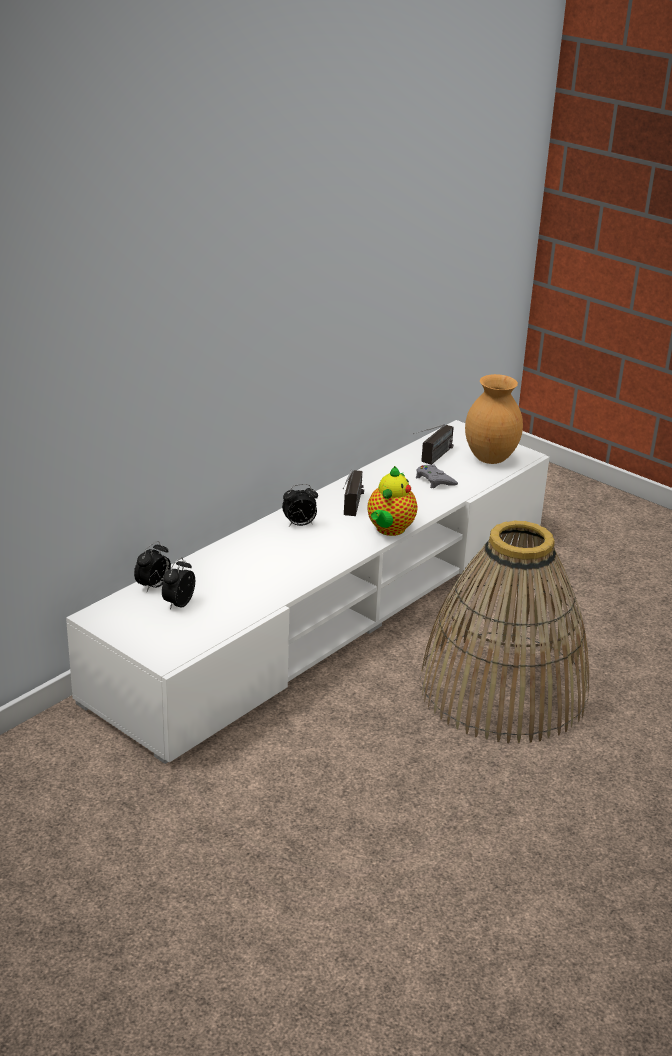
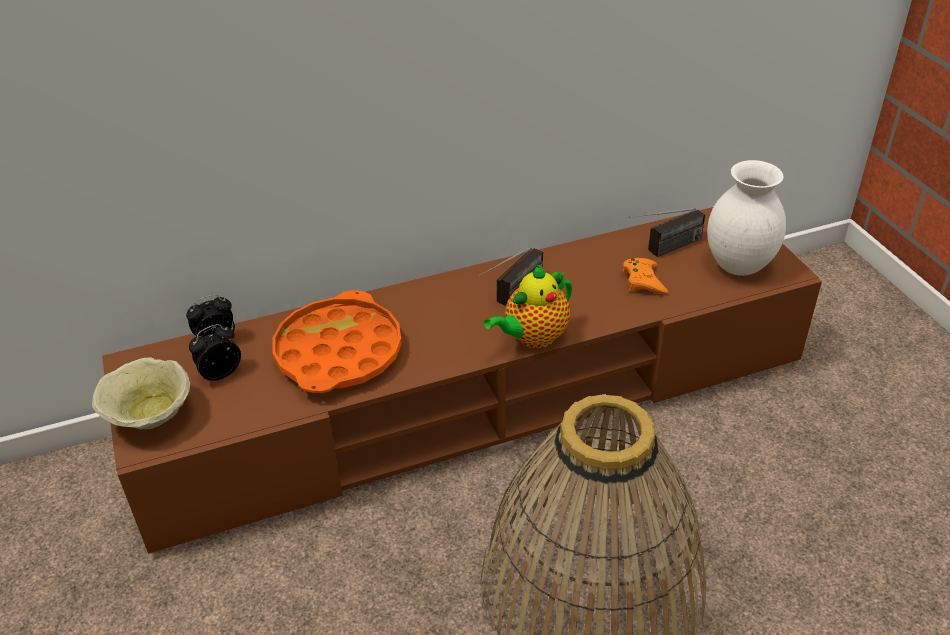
camera: 30 degrees right, 10 degrees up
(151, 641) = (149, 415): none -> beige bowl
(257, 570) = (338, 352): none -> orange tray
(299, 524) = (437, 302): alarm clock -> none
(333, 606) = (478, 400): white tv stand -> brown tv stand
(434, 480) = (643, 281): grey game controller -> orange game controller
(489, 458) = (737, 266): brown vase -> white vase

